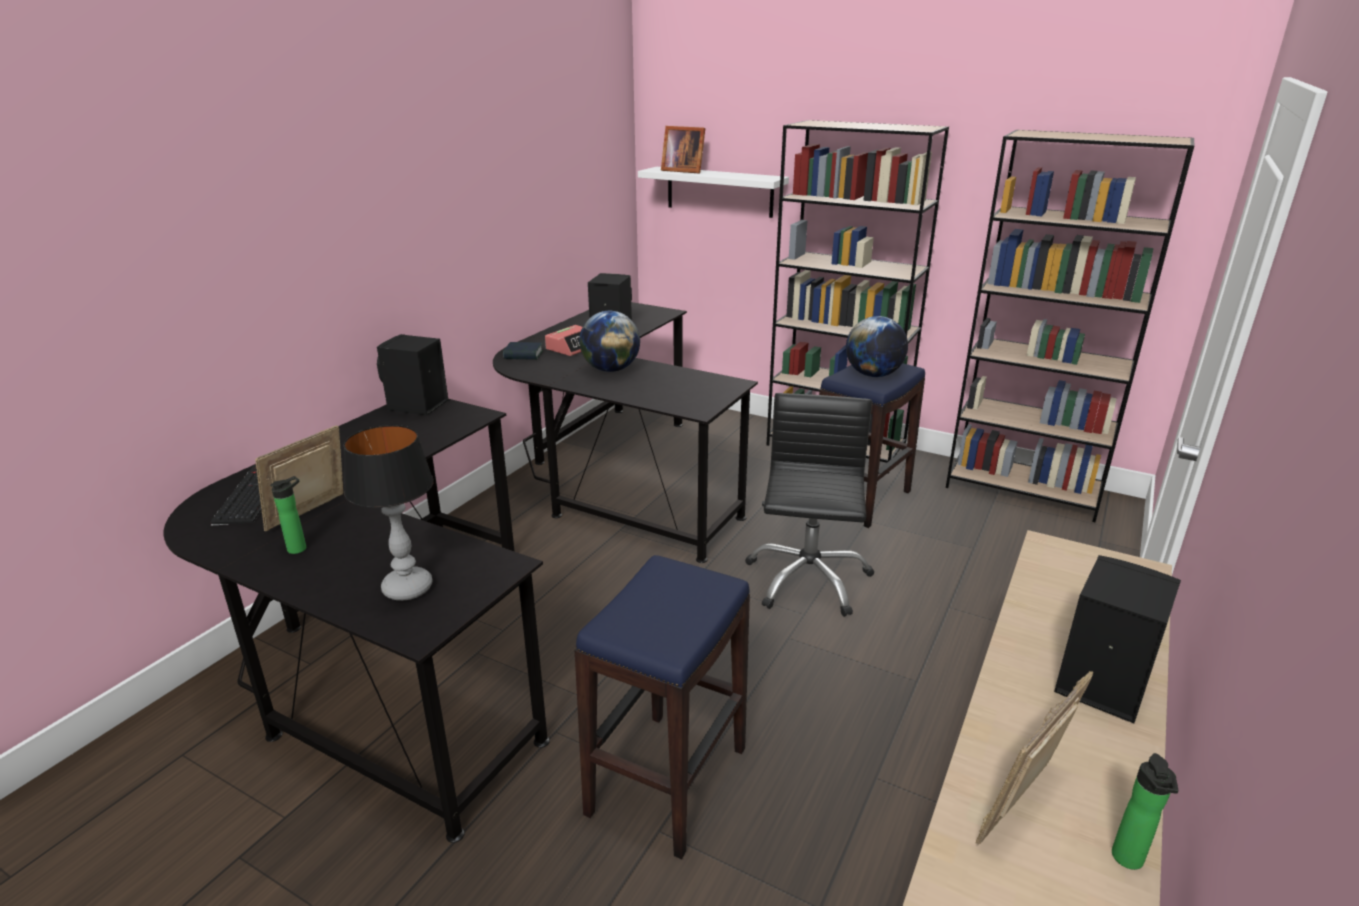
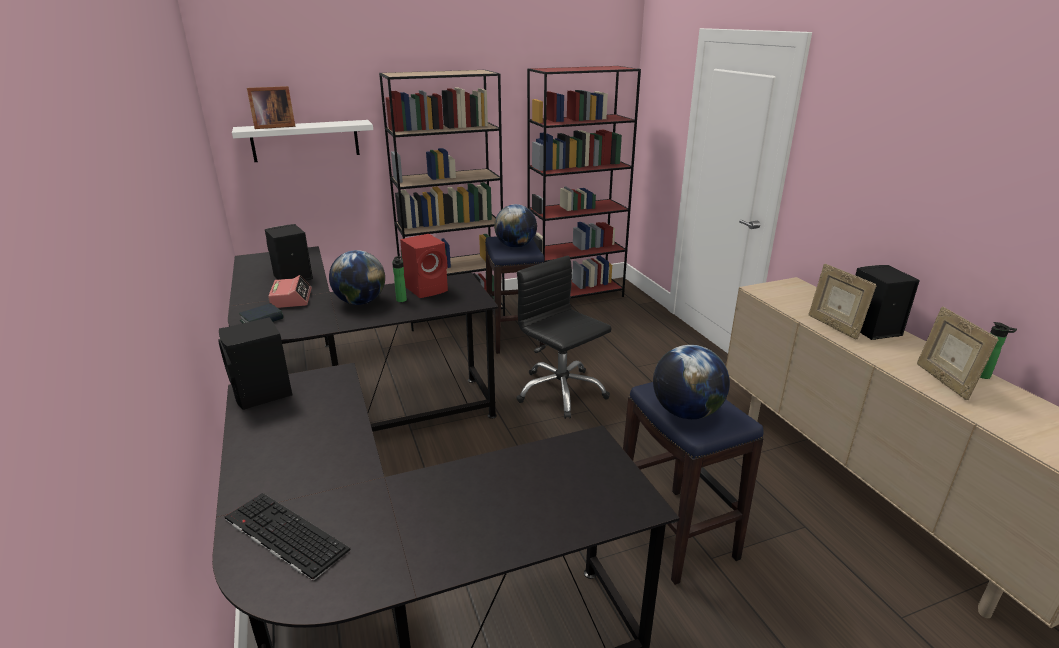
camera: 50 degrees left, 0 degrees up
(300, 548) = (440, 532): bottle -> bottle (401, 299)
(310, 514) = (383, 509): picture frame -> picture frame (833, 327)
(408, 589) = (577, 493): table lamp -> none
(641, 605) = (686, 412): none -> globe
(684, 380) = (427, 289): none -> red speaker
(1023, 490) = (575, 295): beige bookcase -> red bookcase

